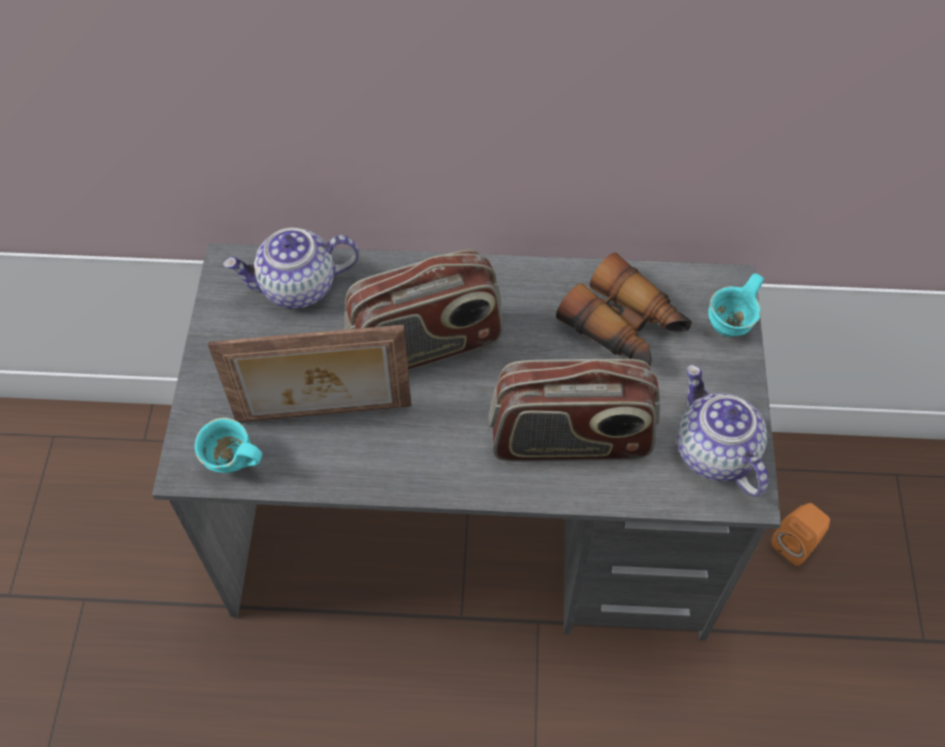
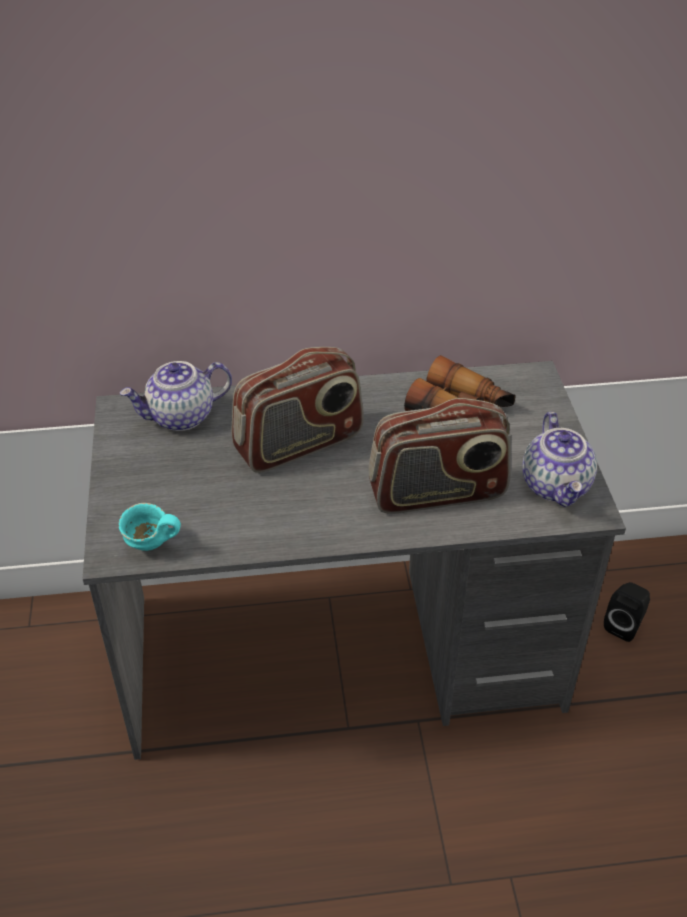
camera: 10 degrees left, 15 degrees down
(324, 415) = (224, 502): picture frame -> none
(713, 452) = (556, 486): teapot -> teapot turned 150 degrees counterclockwise
(733, 325) = (547, 400): turquoise mug -> none
(796, 543) = (624, 625): orange speaker -> black speaker

